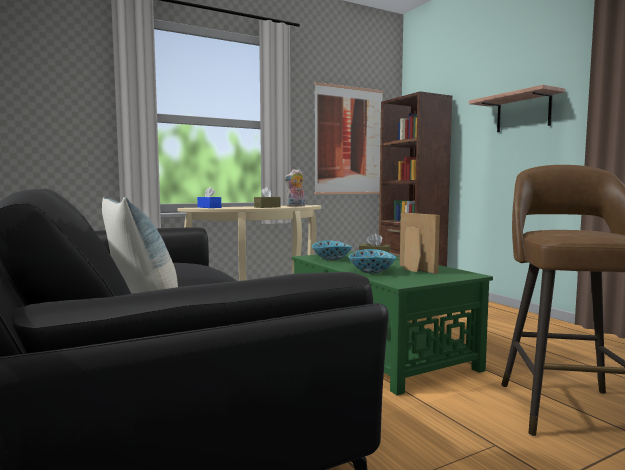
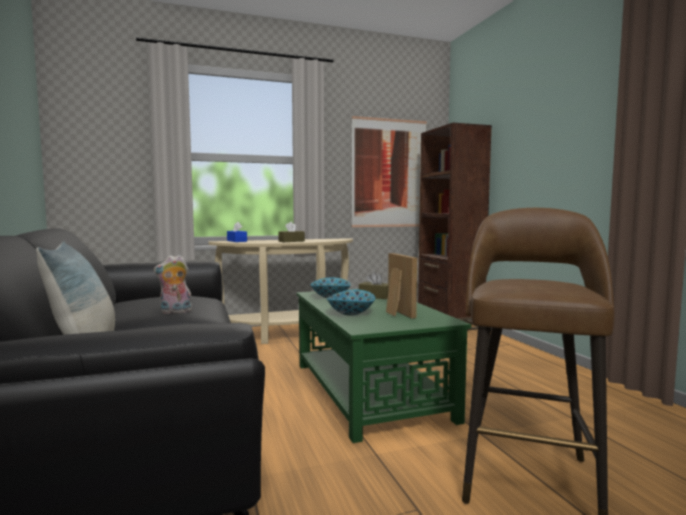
camera: 10 degrees right, 0 degrees up
(295, 206) = (322, 240): plush toy -> plush toy (175, 312)
(523, 112) = (557, 143): shelf -> none

